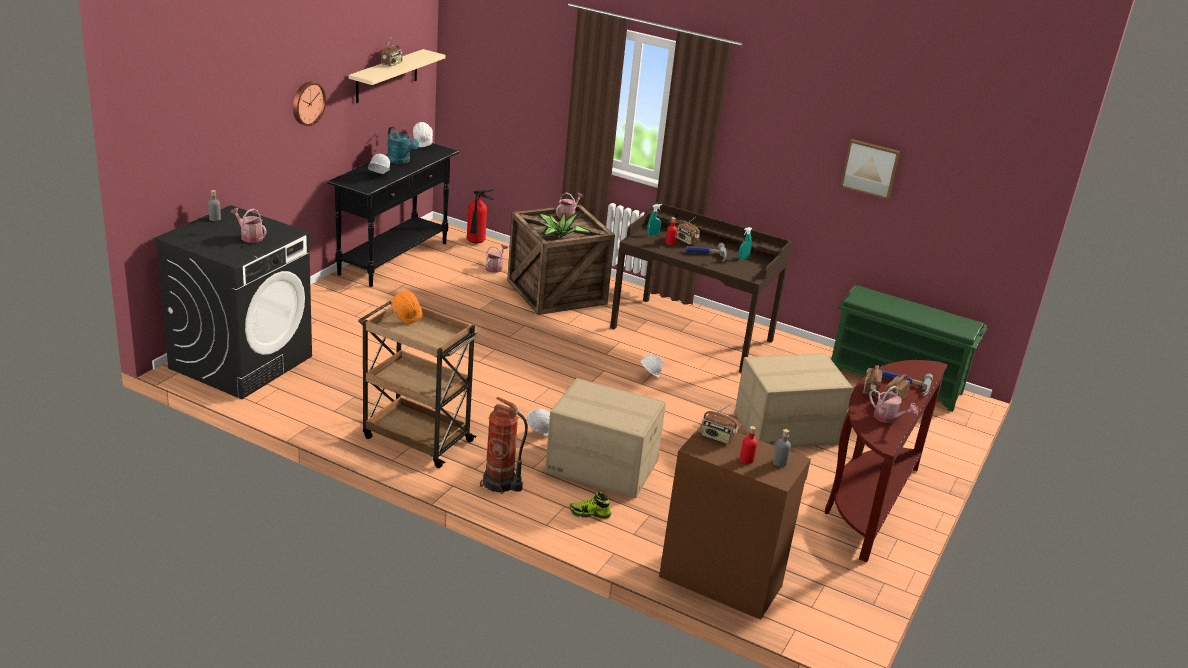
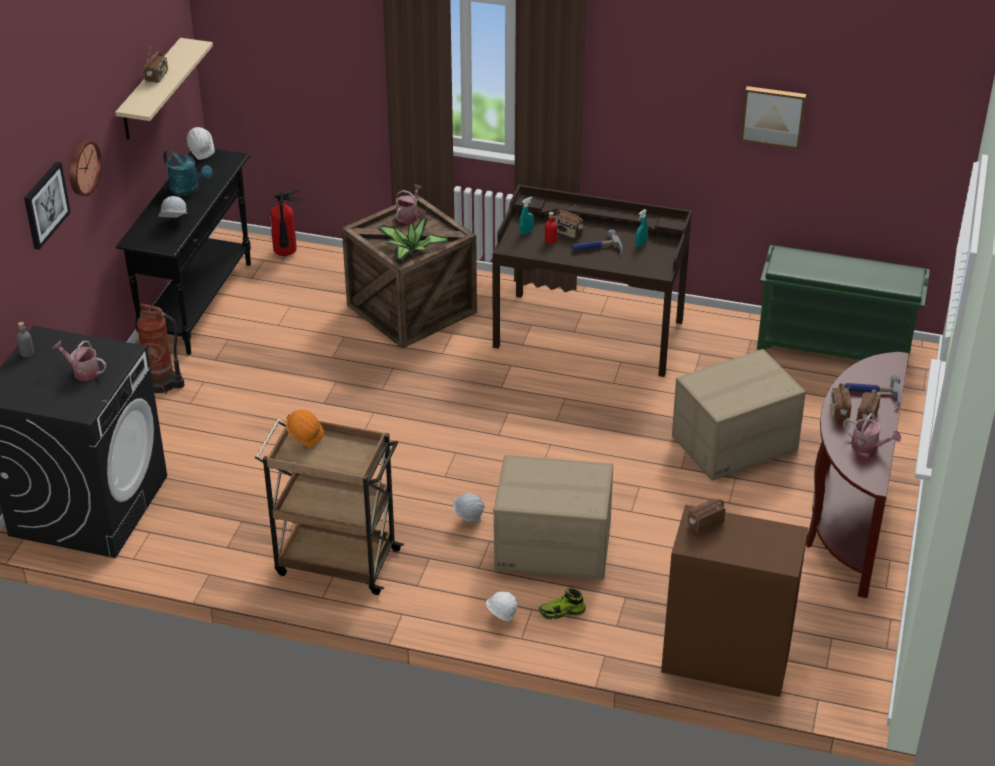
camera: 10 degrees left, 10 degrees up
(264, 114) = (45, 205): none -> picture
(495, 268) = (325, 288): watering can -> none
(500, 484) = (452, 598): fire extinguisher -> fire extinguisher (162, 384)
(649, 377) = (561, 409): white hard hat -> white hard hat (500, 619)
(717, 437) = (705, 524): radio -> radio turned 135 degrees clockwise
(746, 459) = (744, 546): red bottle -> none
(779, 462) = (779, 541): grey bottle -> none

